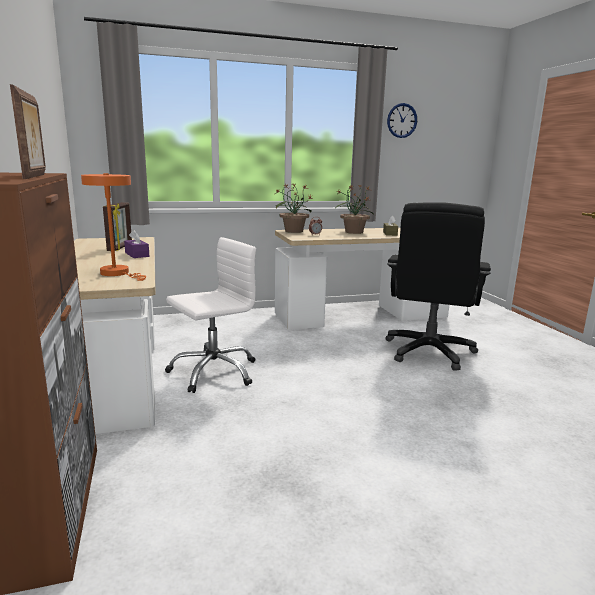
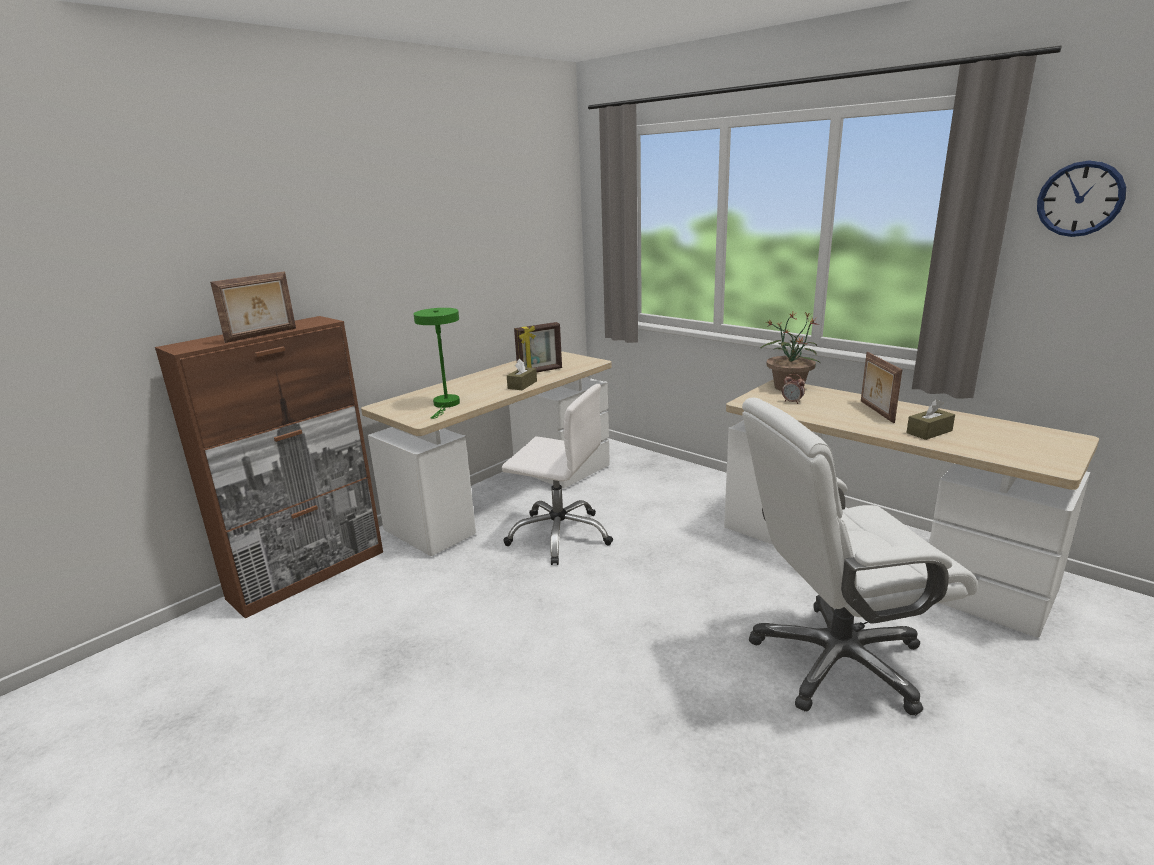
camera: 60 degrees right, 5 degrees up
(118, 273) = (445, 405): orange table lamp -> green table lamp
(137, 255) = (522, 385): purple tissue box -> brown tissue box
(353, 232) = (875, 411): potted plant -> picture frame
(429, 351) = (836, 661): black office chair -> white office chair

